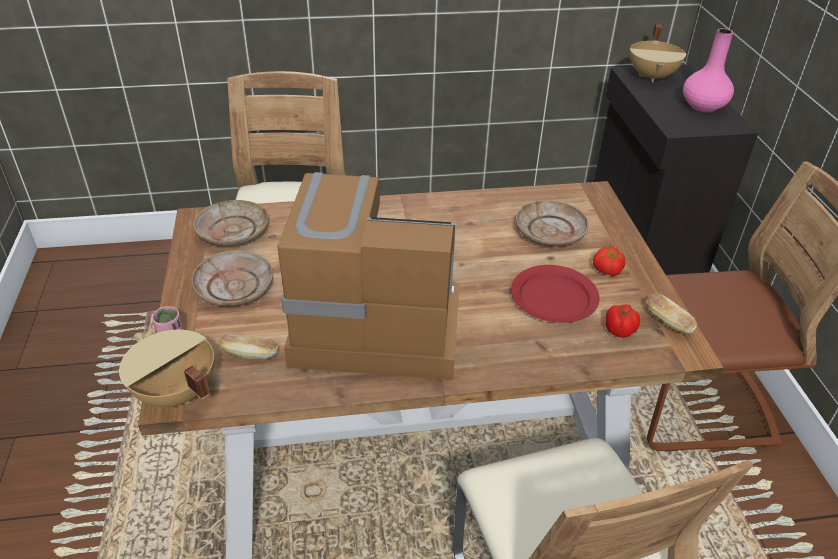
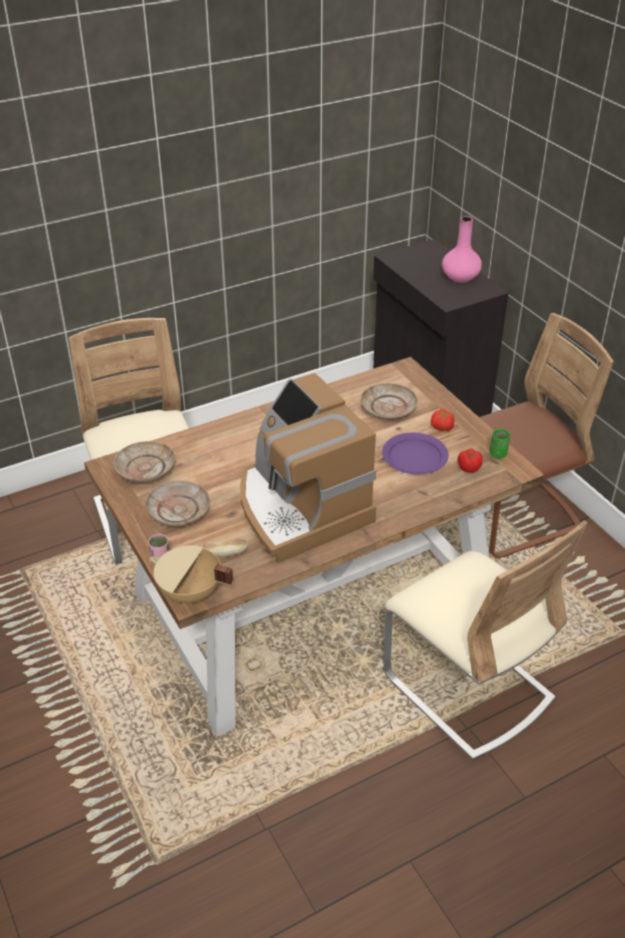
camera: 20 degrees left, 0 degrees up
(374, 322) = (299, 507): coffee machine -> coffee machine turned 105 degrees counterclockwise
(554, 297) = (415, 457): red plate -> purple plate
(652, 76) = (411, 257): beige cooking pot -> none
(667, 322) = (498, 454): bread -> green cup

